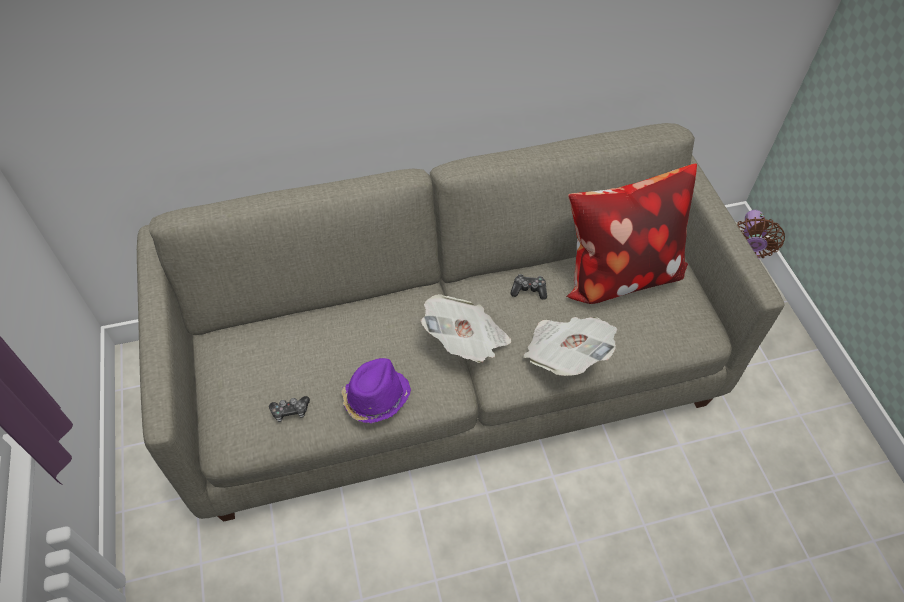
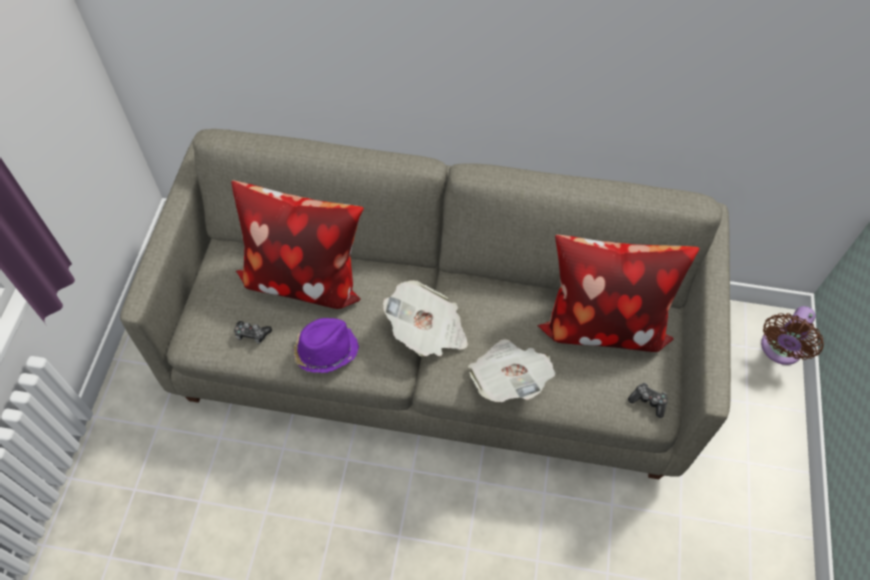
camera: 25 degrees right, 5 degrees up
(314, 336) = (303, 277): none -> pillow
(528, 290) = (509, 306): game controller -> game controller (648, 401)

